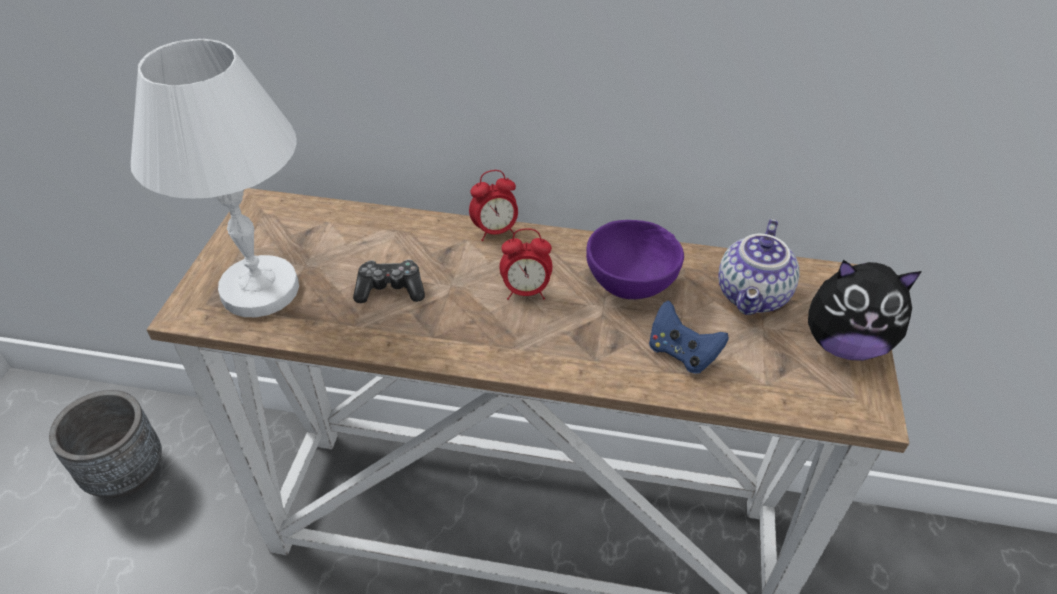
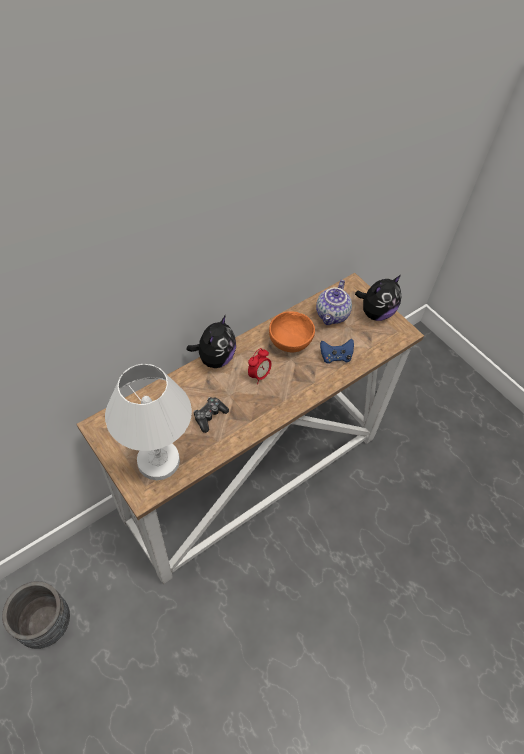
camera: 50 degrees left, 10 degrees up
(495, 231) = (215, 358): alarm clock -> plush toy
(631, 285) = (290, 343): purple bowl -> orange bowl
(753, 296) = (332, 315): teapot -> teapot turned 45 degrees clockwise

